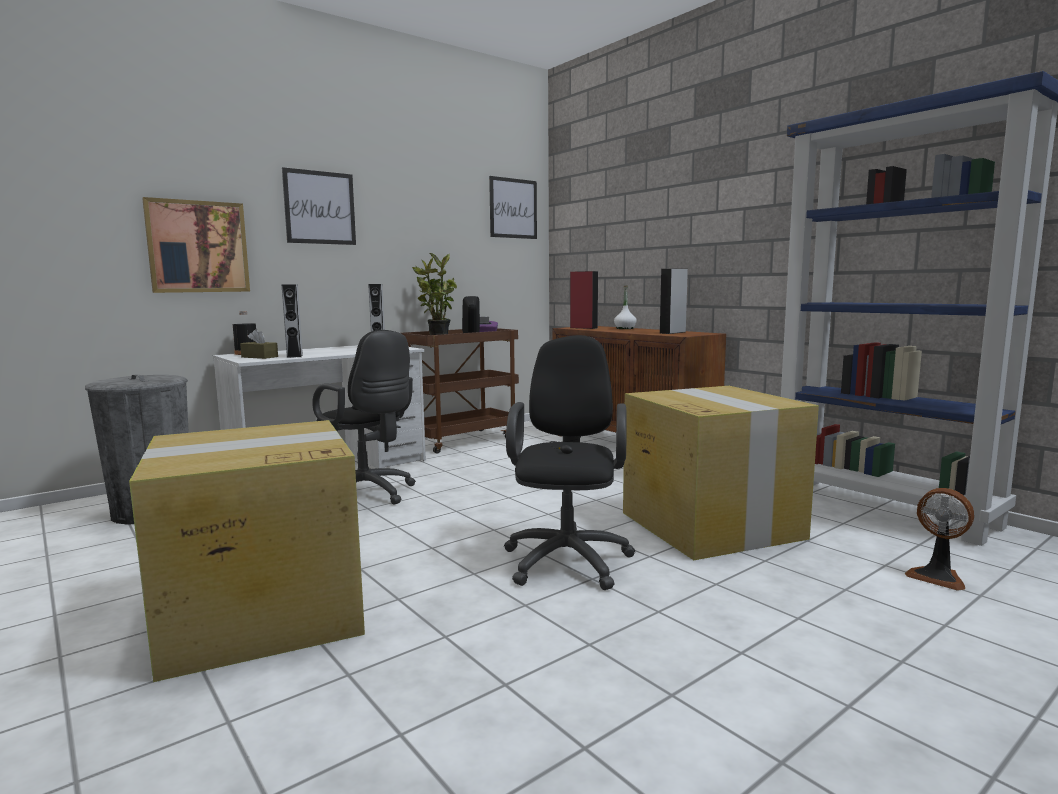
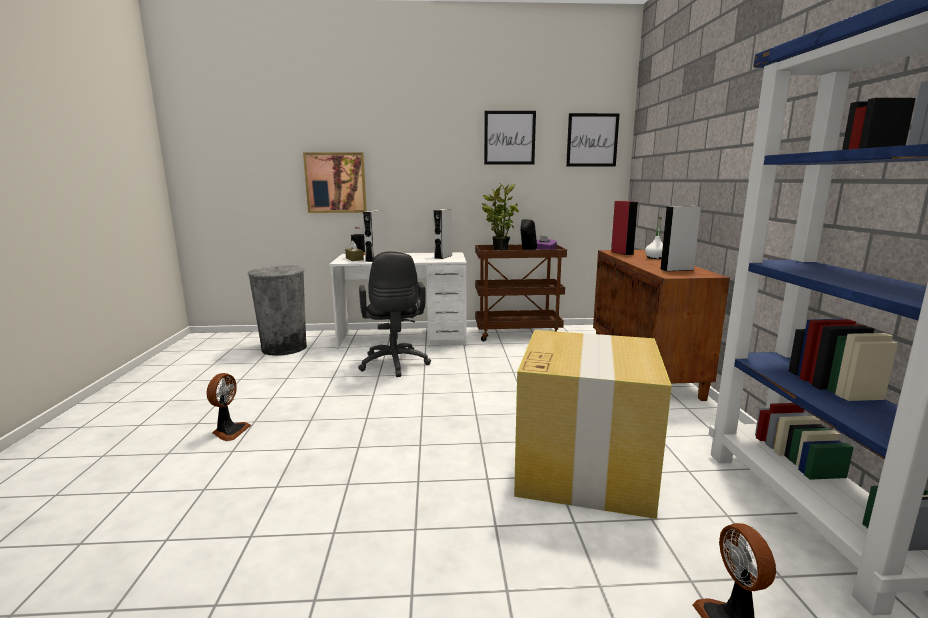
camera: 35 degrees right, 5 degrees up
(258, 613) = (229, 431): cardboard box -> fan
(320, 207) = (418, 151): picture -> picture (509, 138)
(568, 558) = (430, 457): black office chair -> none

